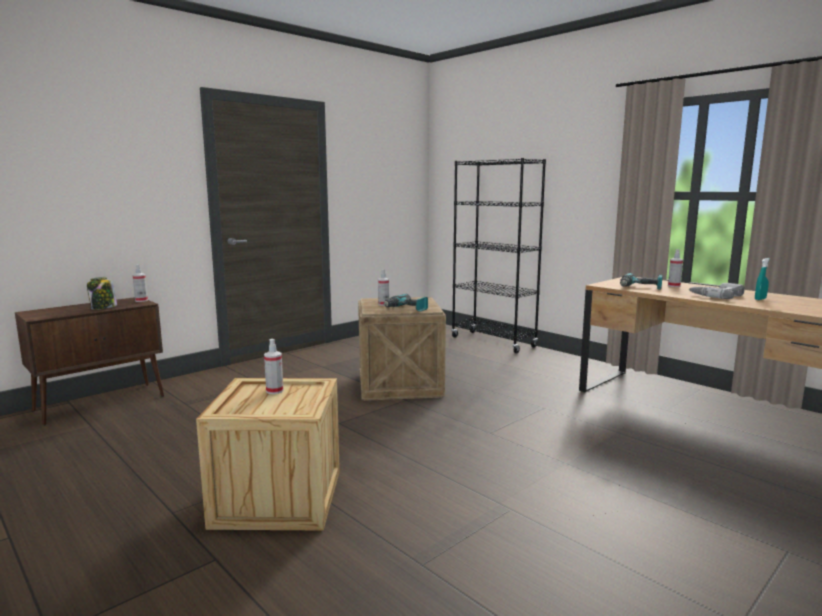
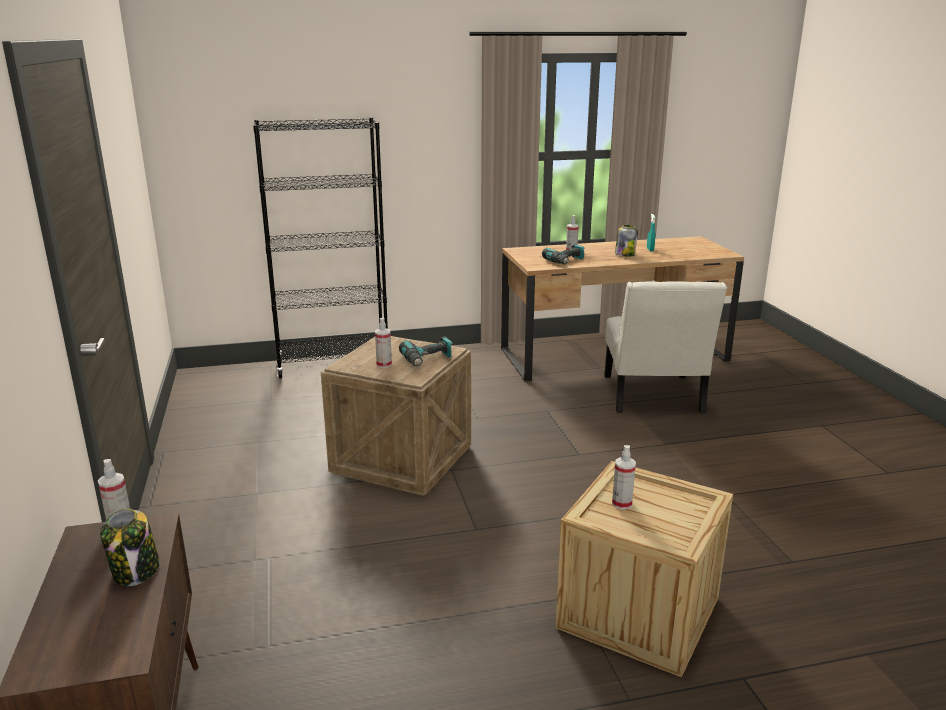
camera: 60 degrees left, 10 degrees up
(653, 441) = (653, 397): none -> white chair
(716, 295) = (625, 254): power drill -> jar

